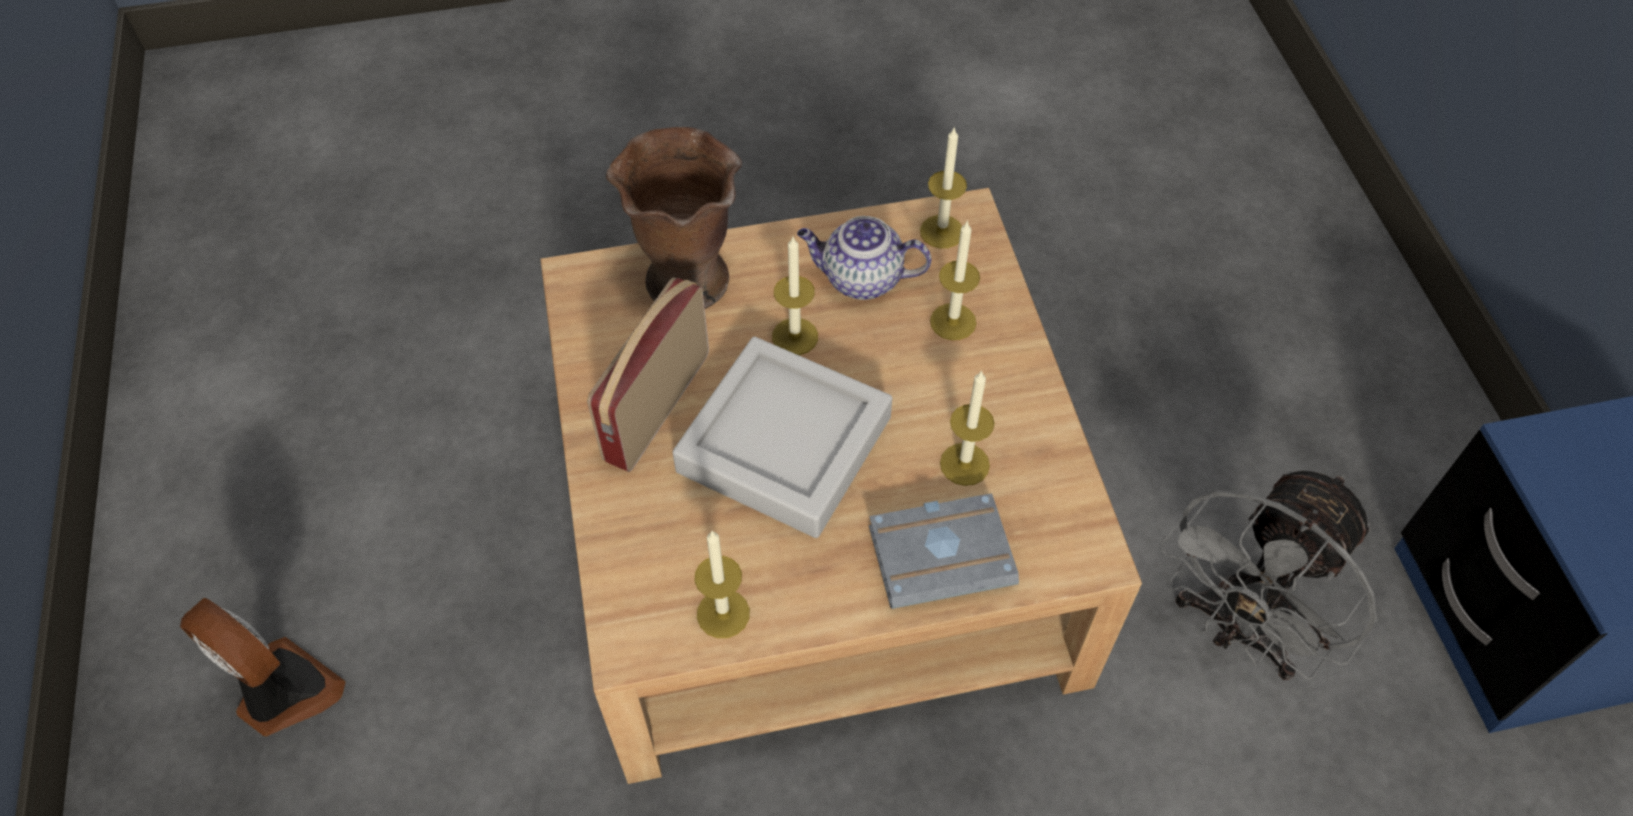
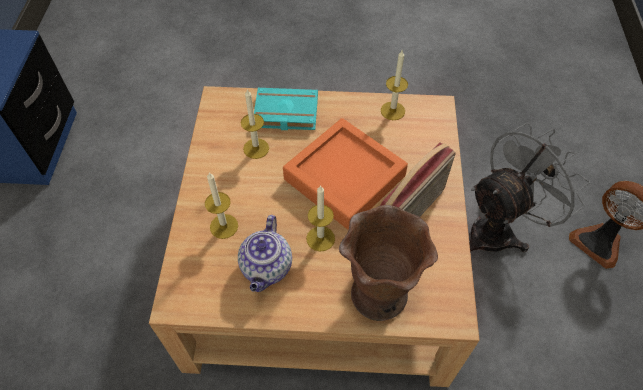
camera: 165 degrees left, 0 degrees up
(784, 444) = (344, 177): grey tray -> orange tray
(860, 279) = (267, 268): teapot -> teapot turned 75 degrees clockwise
(941, 231) = (199, 292): candle -> none
(943, 552) = (284, 114): grey book -> turquoise book
(1237, 630) = (145, 168): grey fan -> grey fan (498, 230)

